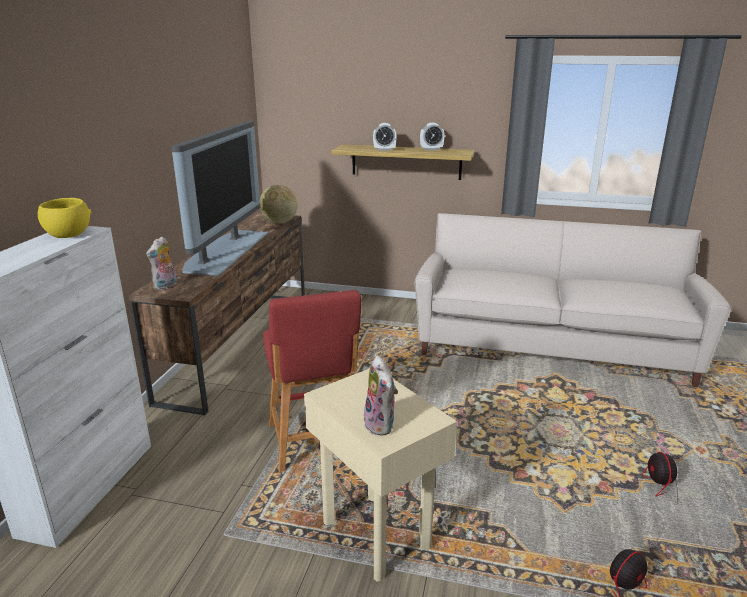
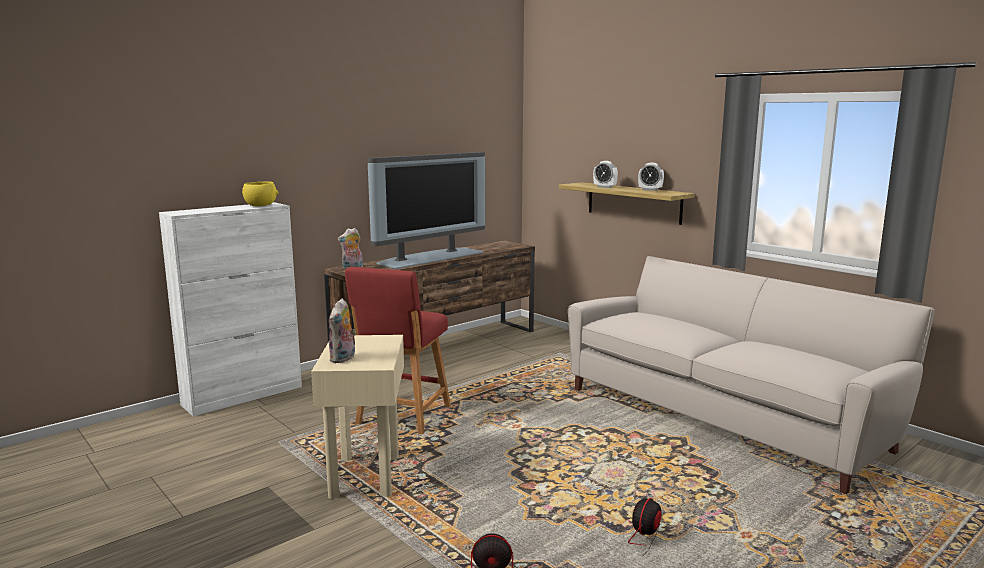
camera: 35 degrees right, 10 degrees down
(279, 222) = (507, 248): globe -> none

